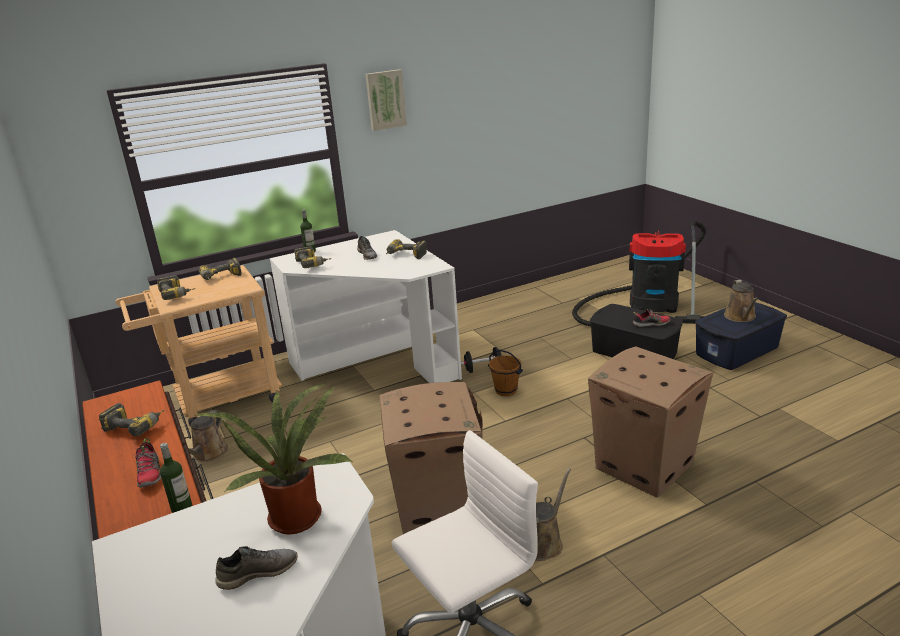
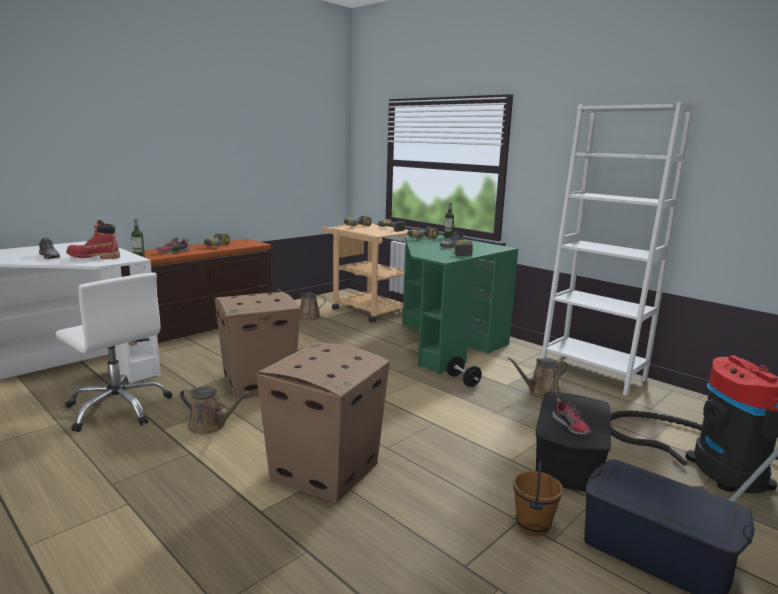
camera: 70 degrees right, 10 degrees down
(296, 514) = (94, 257): potted plant -> red boot
(376, 363) = (442, 342): white desk -> green desk
(385, 99) = (553, 132): picture -> none
(491, 307) = (592, 373): none -> white bookcase
(506, 390) = (431, 394): brown bucket -> brown bucket (533, 526)
(740, 317) = (668, 499): brown watering can -> brown watering can (540, 391)

